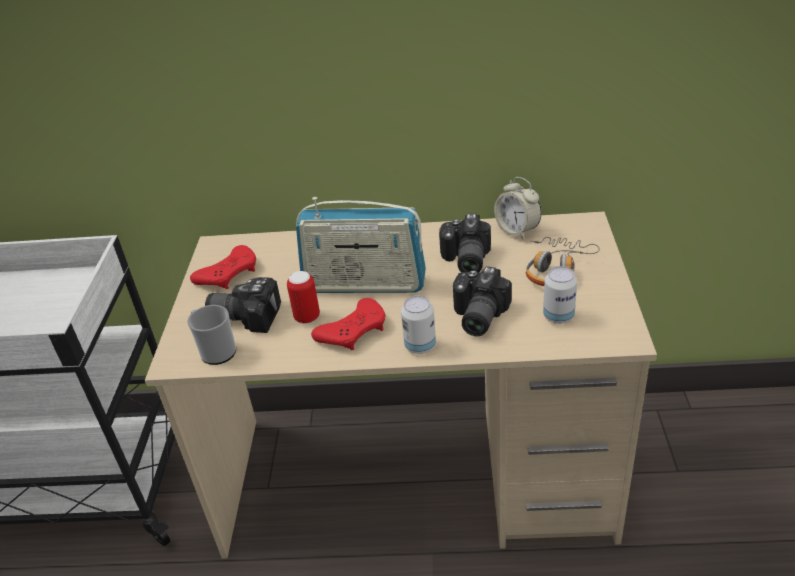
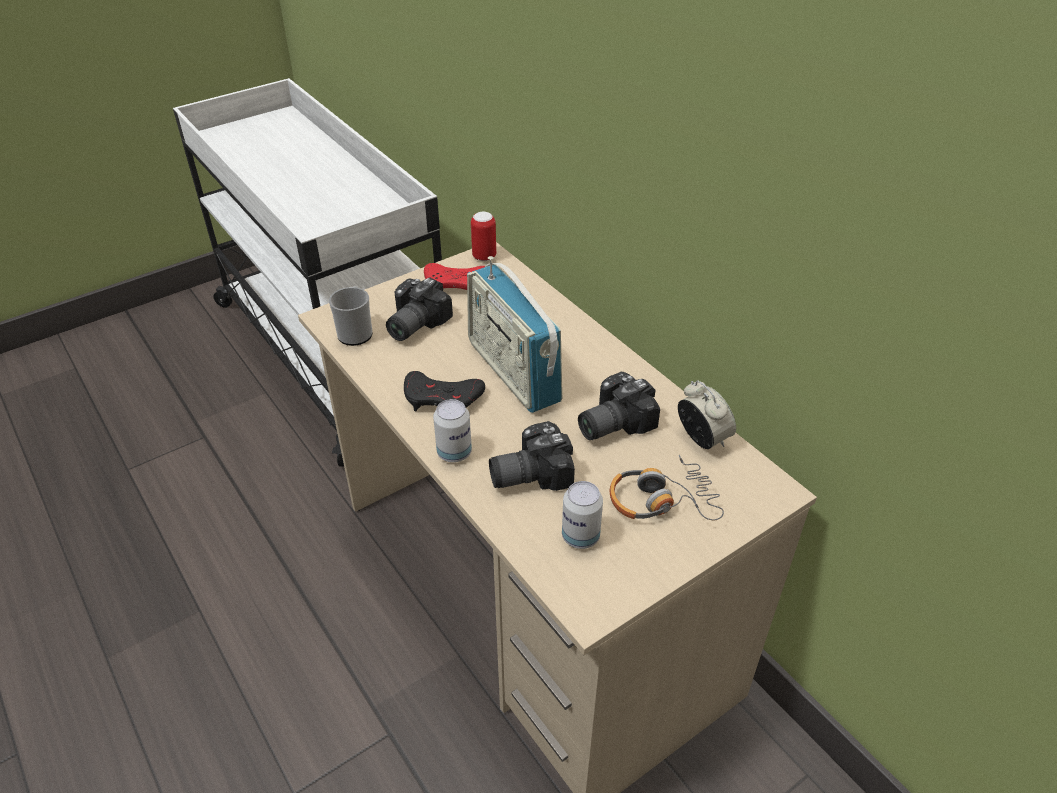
camera: 50 degrees right, 5 degrees up
(246, 315) = (412, 324): camera -> camera turned 120 degrees counterclockwise
(307, 317) = (437, 360): can -> can (484, 256)
(353, 330) = (442, 398): red game controller -> black game controller
(517, 230) = (702, 439): alarm clock -> alarm clock turned 135 degrees clockwise

